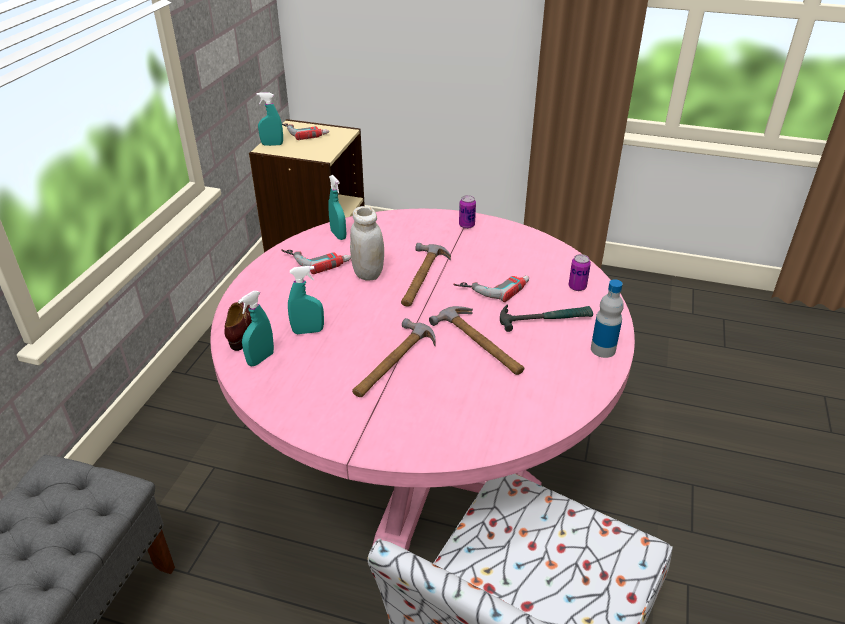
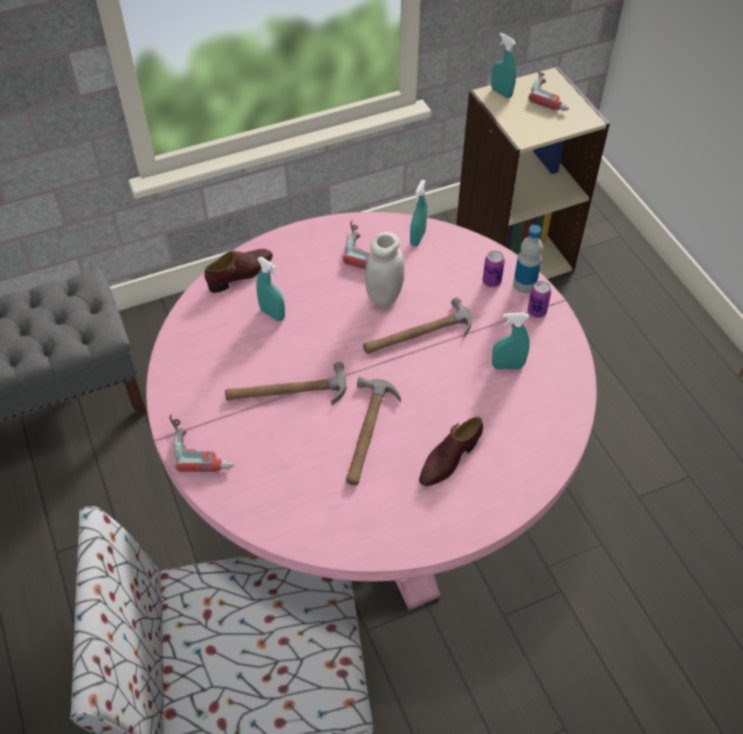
camera: 50 degrees right, 15 degrees up
(260, 359) = (215, 311): turquoise spray bottle -> turquoise spray bottle (507, 366)
(492, 286) = (459, 391): power drill -> power drill (201, 445)
(544, 319) = (449, 458): hammer -> brown shoe
(577, 287) = (527, 455): can -> can (491, 281)
(603, 349) = (448, 527): bottle -> bottle (524, 284)

